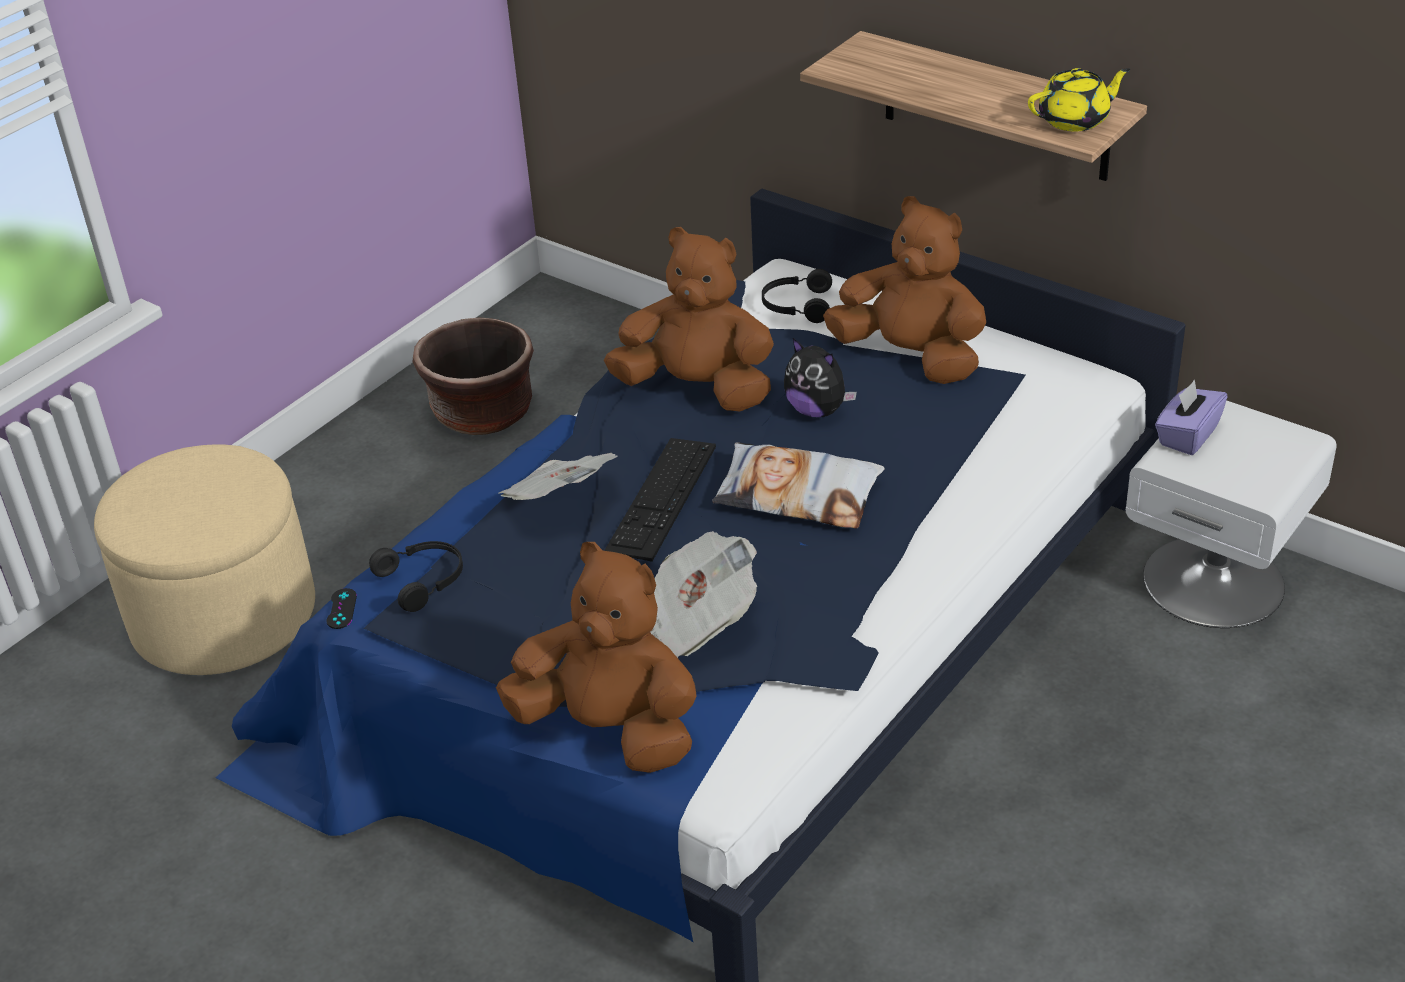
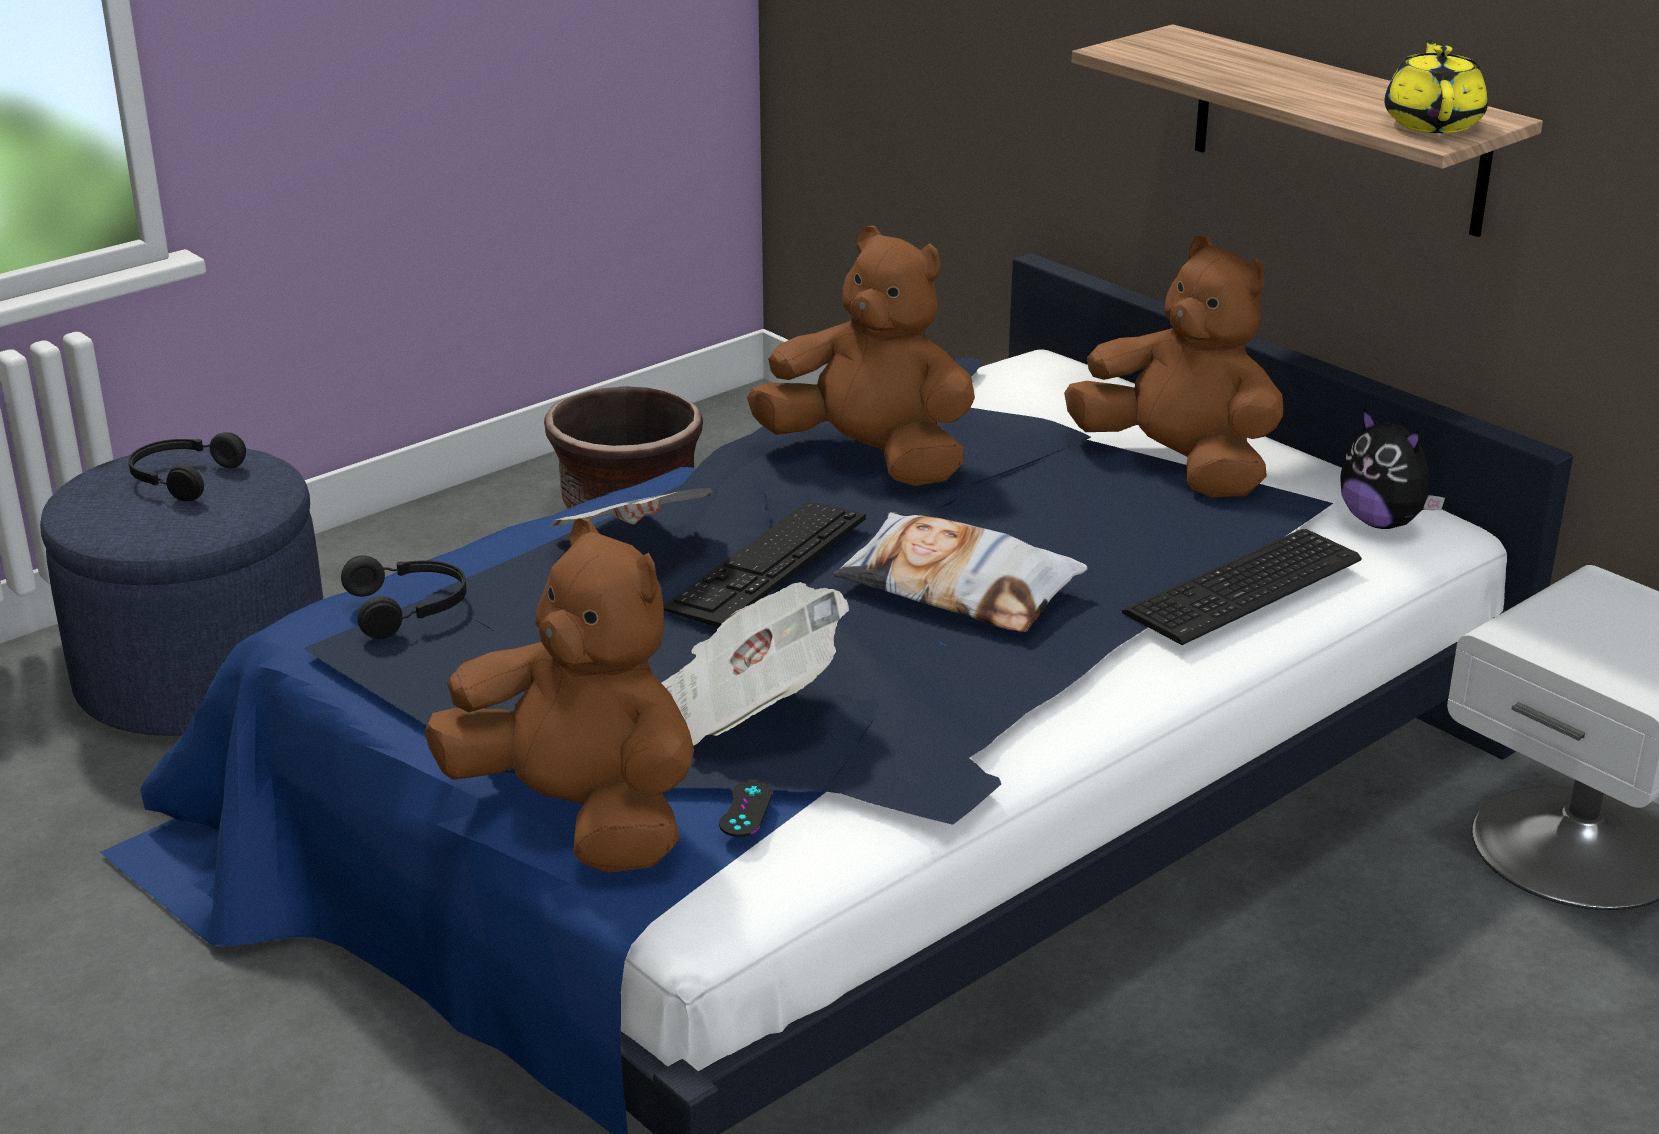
camera: 10 degrees right, 10 degrees down
(224, 616) = (203, 676): beige ottoman -> blue ottoman
(341, 609) = (289, 626): black game controller -> black game controller (746, 809)
(796, 306) = (1042, 396): black headphones -> black headphones (182, 479)
(817, 410) = (1024, 502): plush toy -> plush toy (1382, 522)
(991, 459) = (1250, 587): none -> keyboard
(1075, 120) = (1433, 123): yellow teapot -> yellow teapot turned 75 degrees counterclockwise
(1187, 436) = (1553, 609): purple tissue box -> none

